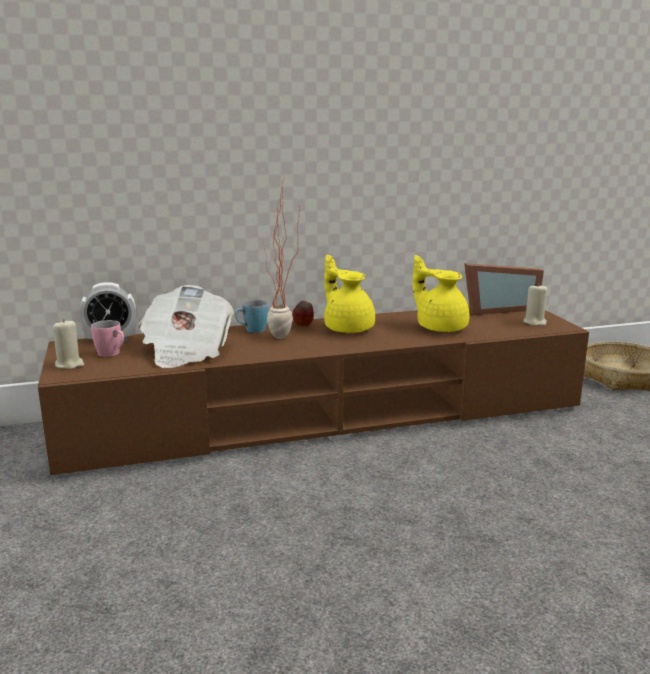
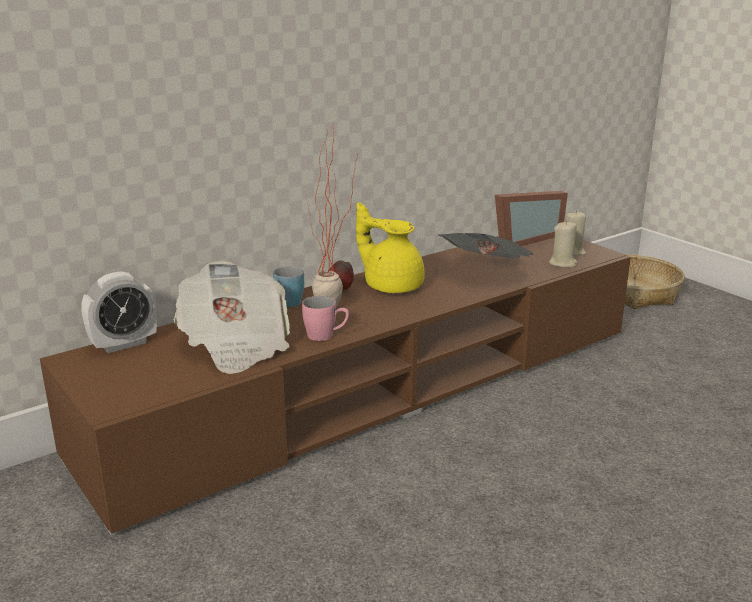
camera: 20 degrees left, 5 degrees up
(69, 364) = (105, 389): beige candle -> beige candle (563, 263)
(112, 354) = (146, 364): pink mug -> pink mug (326, 336)
(440, 327) = (486, 271): yellow teapot -> newspaper

